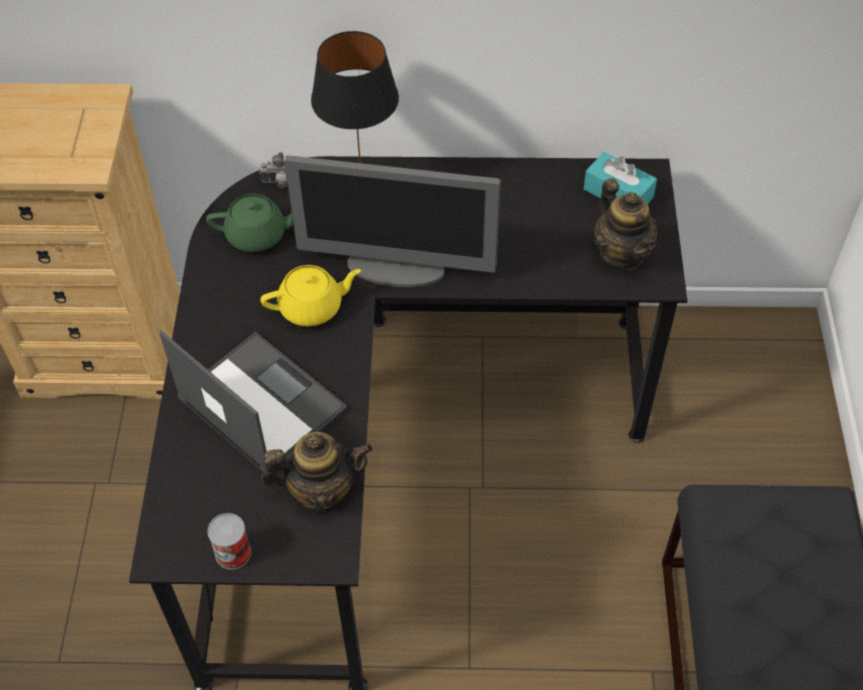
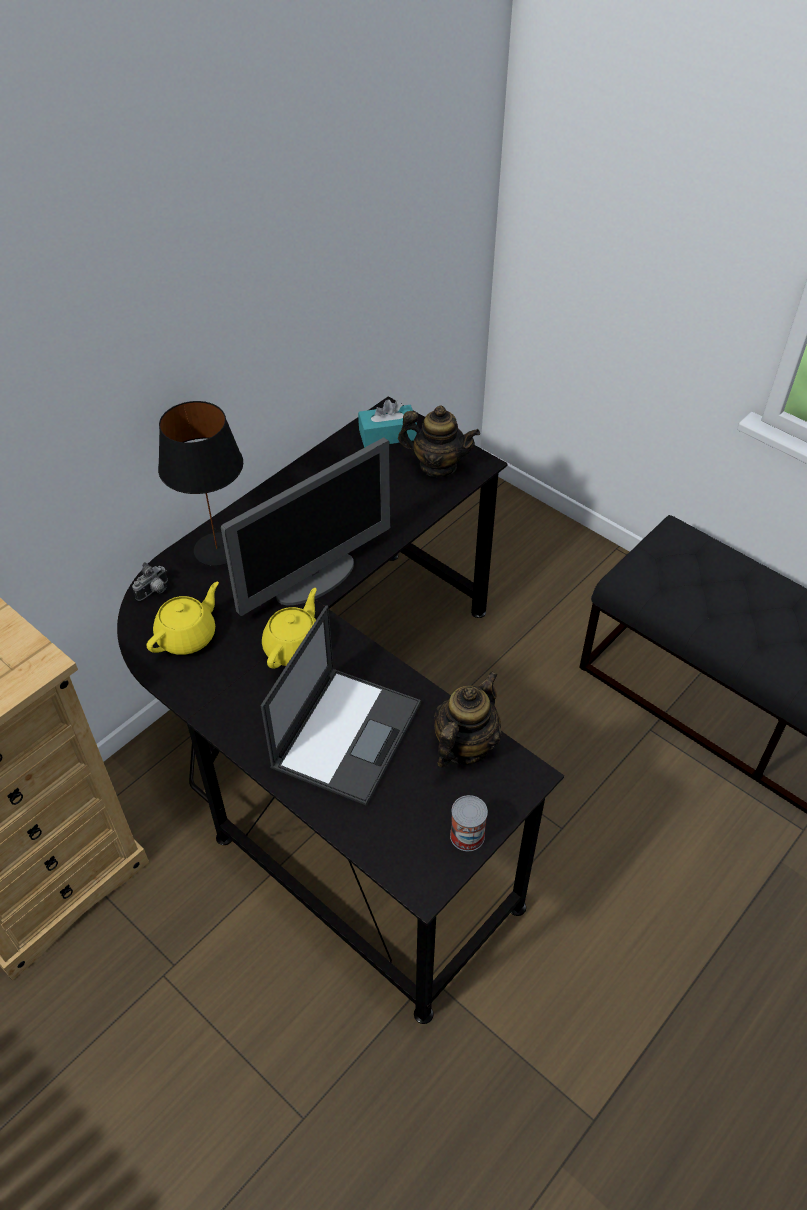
camera: 50 degrees left, 5 degrees down
(258, 235) = (188, 636): green teapot -> yellow teapot
(260, 402) = (347, 733): laptop -> laptop turned 120 degrees clockwise

